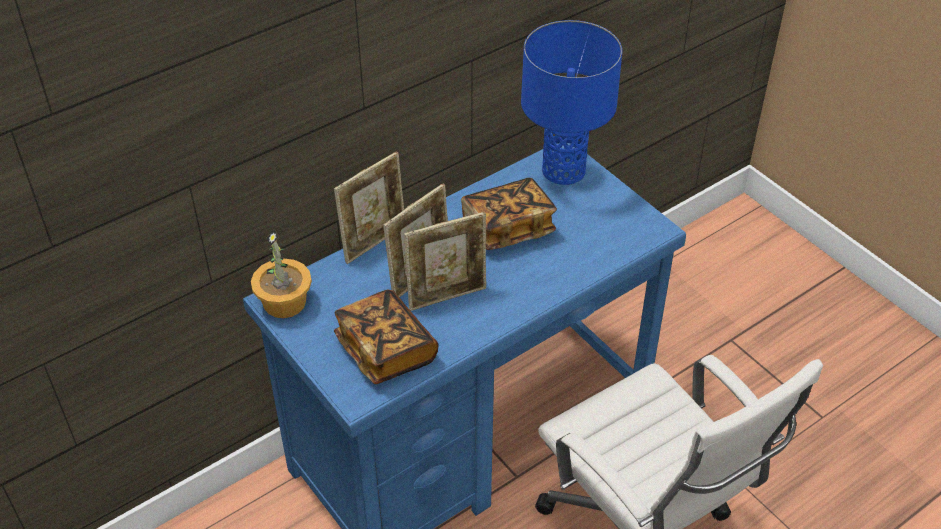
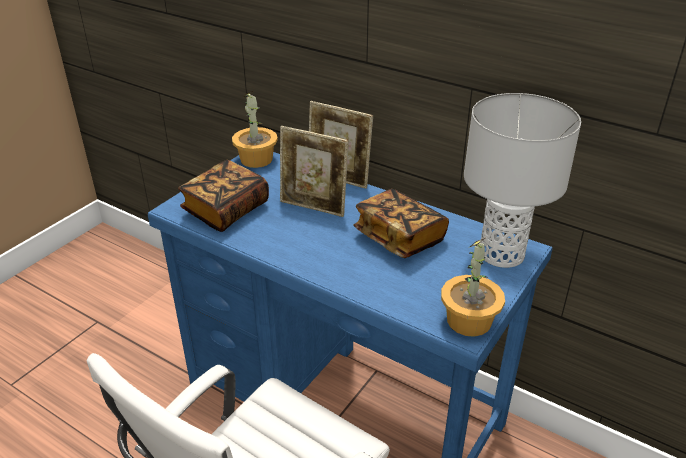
camera: 70 degrees right, 10 degrees down
(447, 296) = (298, 225): picture frame -> none
(564, 171) = (501, 254): blue table lamp -> white table lamp
(644, 222) = (469, 321): none -> potted plant

